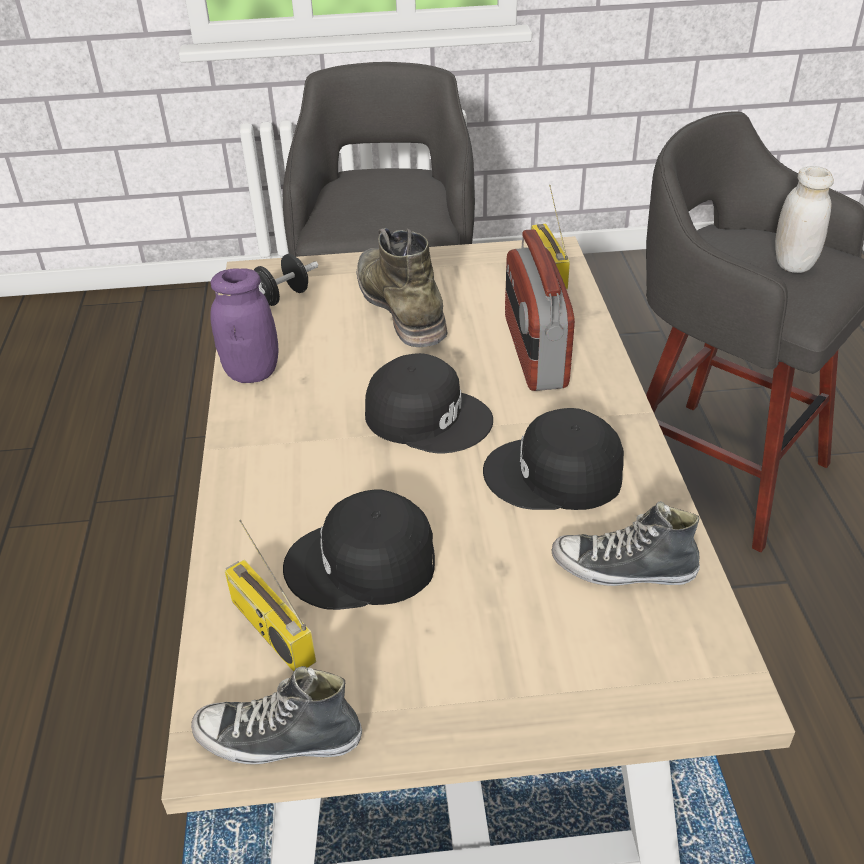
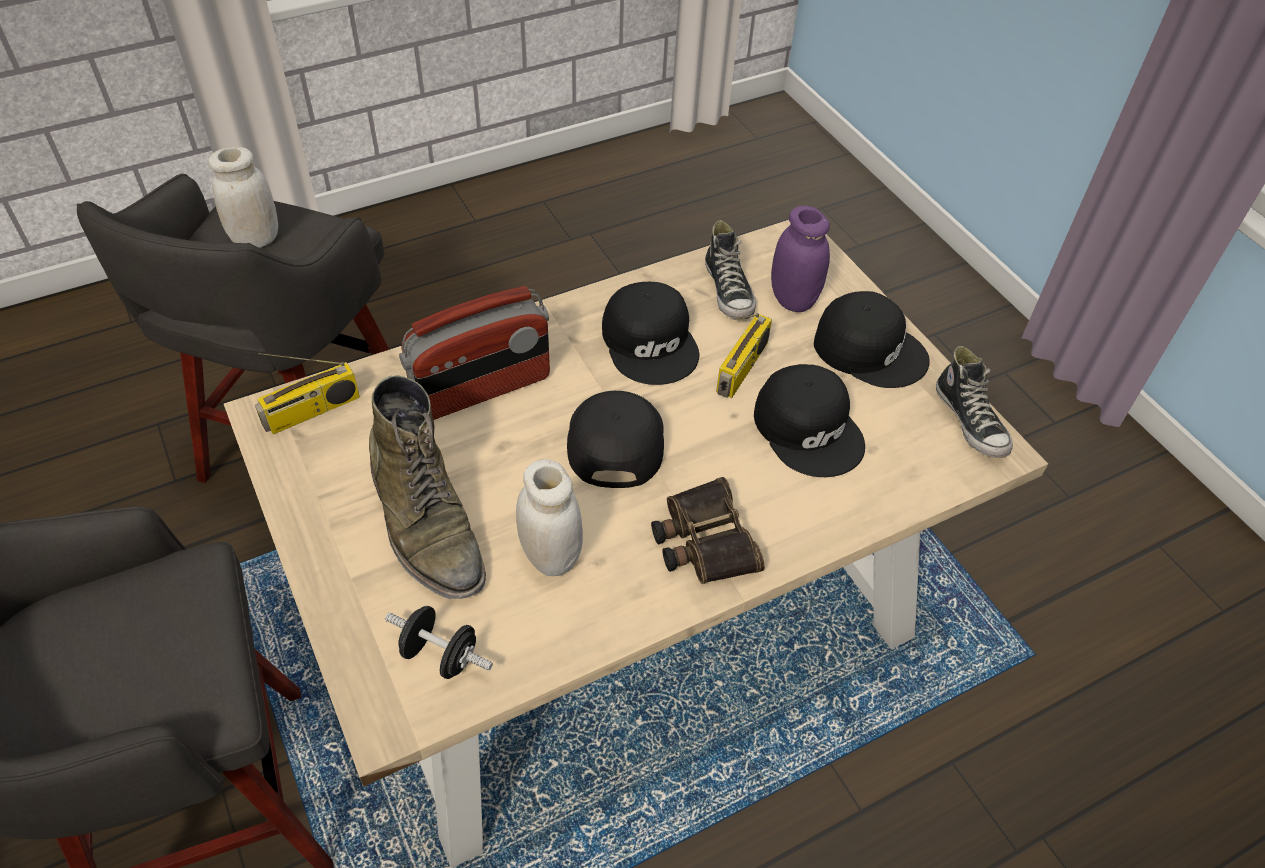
camera: 115 degrees left, 10 degrees up
(252, 373) = (607, 616): purple jar -> purple jar (793, 299)
(269, 630) = (900, 460): radio -> radio (742, 369)
(280, 442) = (702, 540): none -> binoculars
(327, 357) = (551, 556): none -> white jar
(400, 306) = (426, 523): green boot -> green boot turned 75 degrees counterclockwise
(459, 681) = (869, 349): none -> black cap

